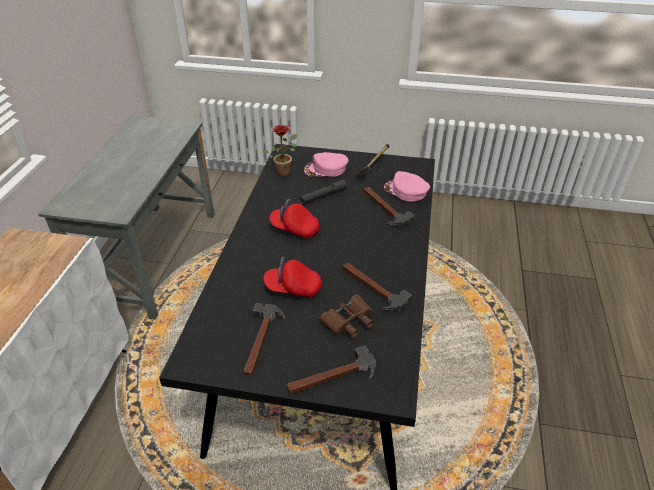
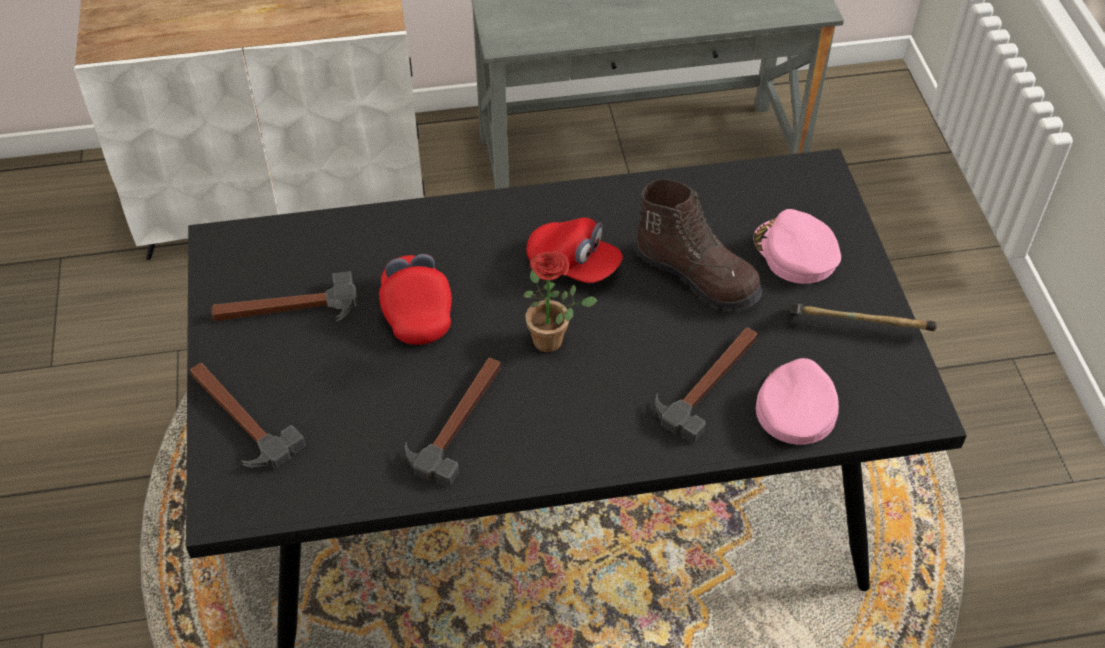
camera: 70 degrees right, 10 degrees up
(284, 171) = (748, 193): potted plant -> potted plant (554, 341)
(295, 229) = (573, 265): red cap -> red cap turned 120 degrees clockwise
(323, 196) = (697, 275): grey flashlight -> brown boot
(349, 320) = (366, 407): brown binoculars -> none

